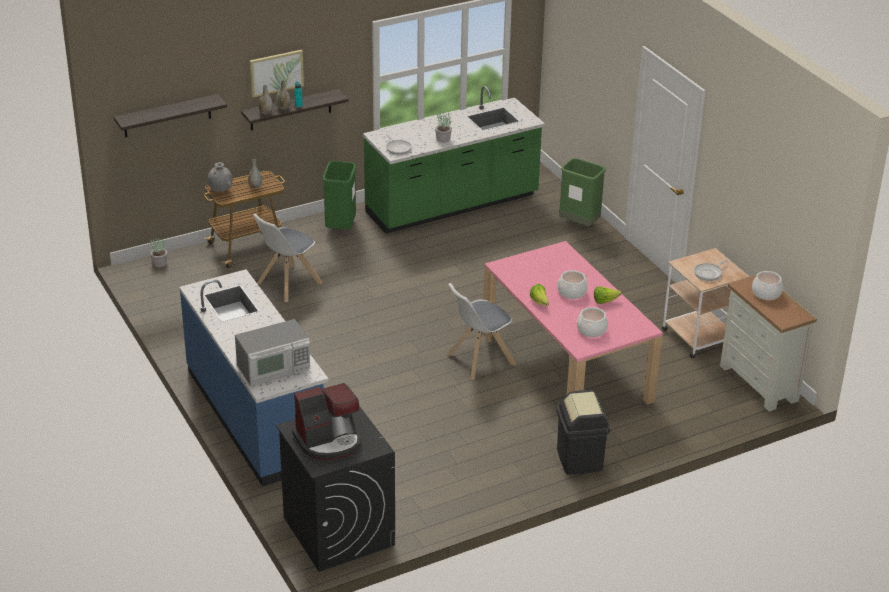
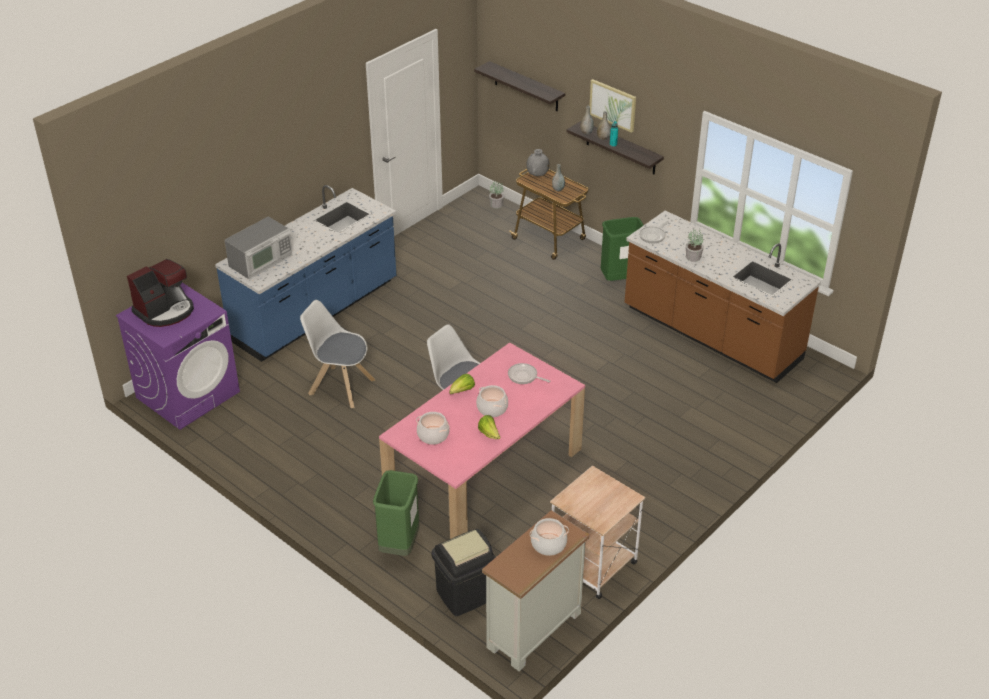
camera: 70 degrees right, 5 degrees up
(274, 367) = (261, 261): microwave -> microwave turned 90 degrees counterclockwise
(287, 284) = (509, 275): chair -> chair (340, 386)
(329, 441) = (165, 311): coffee machine -> coffee machine turned 90 degrees counterclockwise
(338, 530) = (188, 394): black washing machine -> purple washing machine
(452, 205) = (711, 335): green counter -> brown counter
(579, 224) = (746, 428): green trash can -> green trash can (399, 545)
(580, 459) = (339, 516): black trash can -> black trash can (465, 595)
(709, 273) = (588, 501): frying pan -> frying pan (524, 376)

